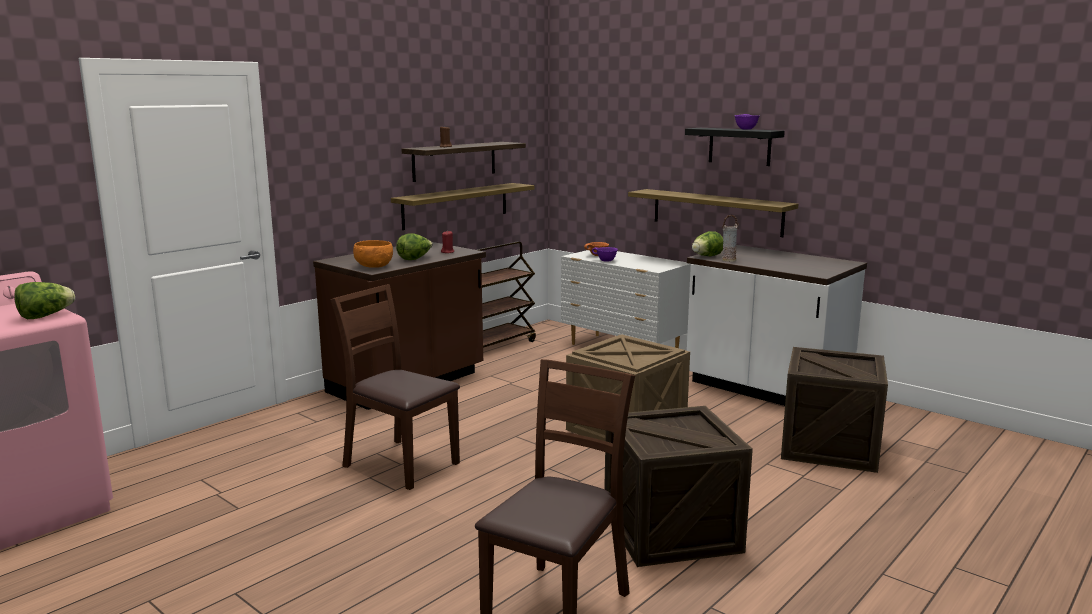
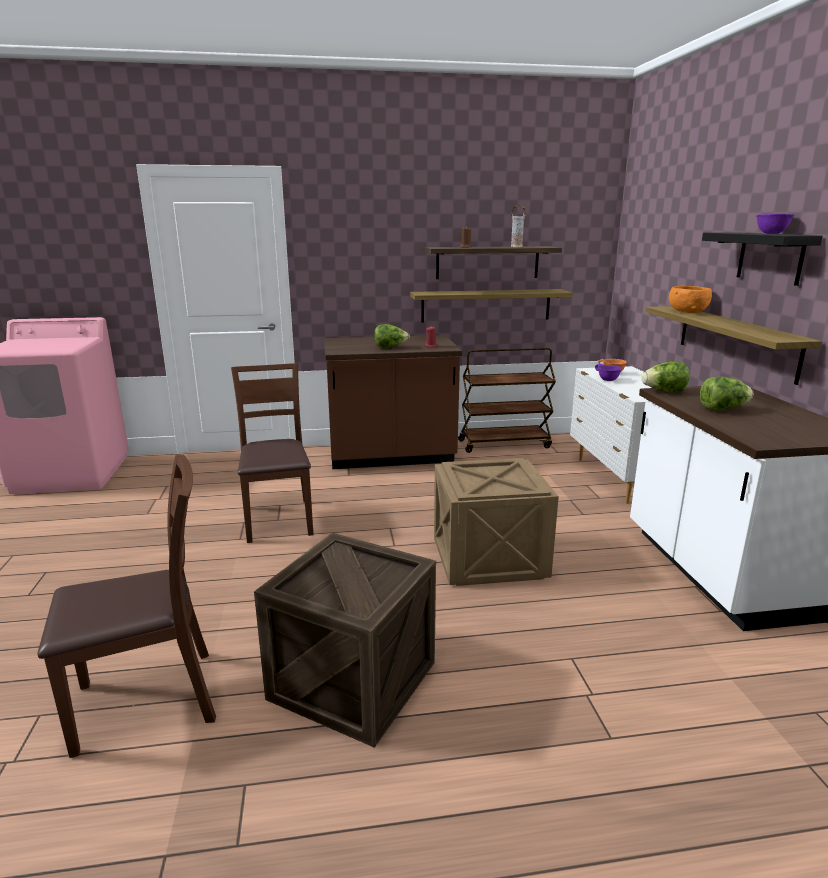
camera: 40 degrees right, 5 degrees up
(45, 316) = (63, 347): lettuce -> lettuce (722, 409)
(373, 266) = (345, 348): orange bowl -> orange bowl (687, 312)
(728, 260) = (678, 401): vase -> vase (516, 247)
(829, 447) = (686, 675): crate -> none

